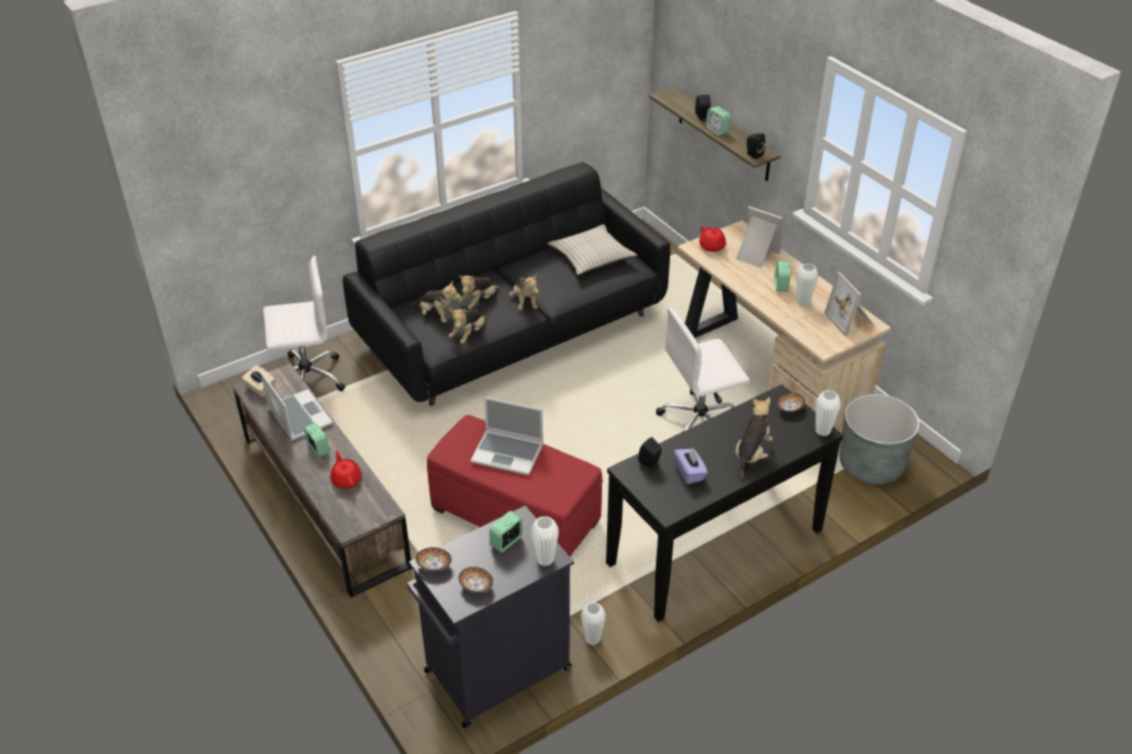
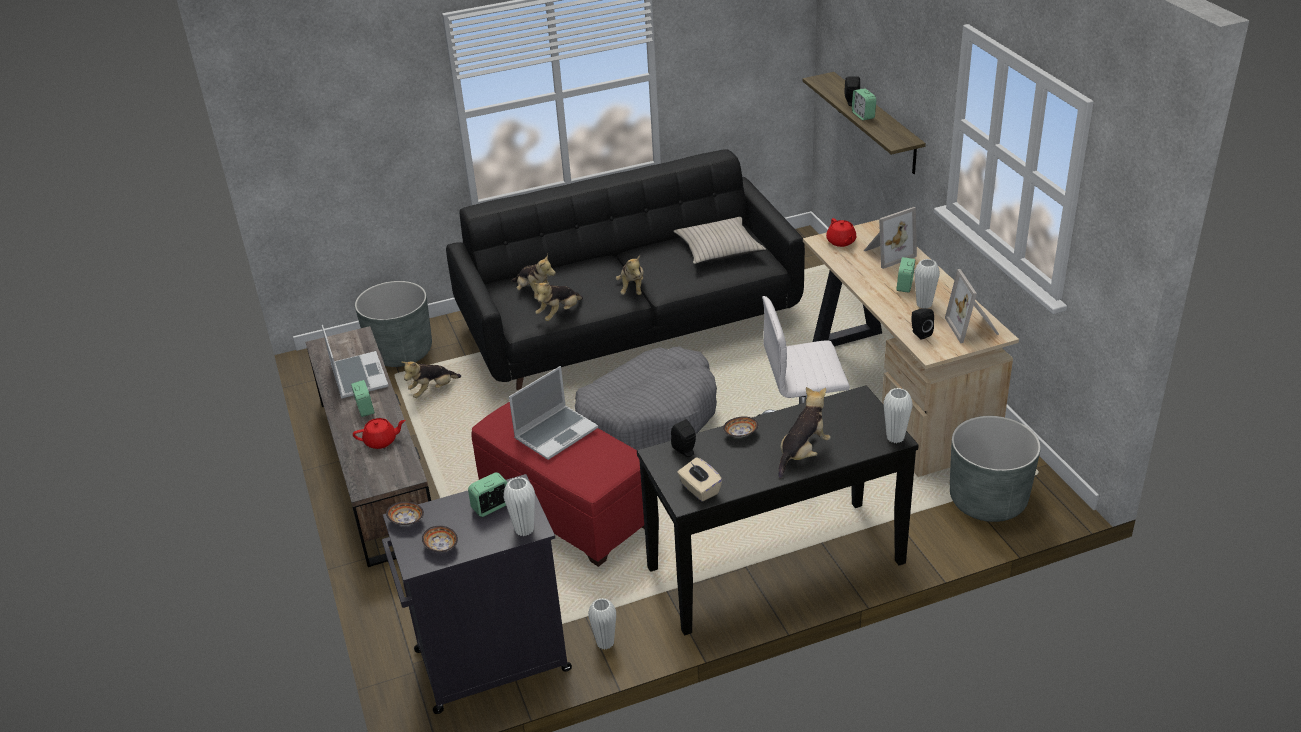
camera: 15 degrees right, 5 degrees down
(260, 389) = (331, 347): beige tissue box -> beige tissue box (699, 489)
(306, 379) = (401, 352): white office chair -> grey planter
(346, 479) = (381, 441): red teapot -> red teapot turned 90 degrees clockwise
(479, 301) = (583, 283): plush toy -> plush toy (433, 391)
(508, 453) = (556, 433): laptop -> laptop turned 75 degrees counterclockwise
(559, 421) = (648, 418): none -> grey dog bed
(689, 473) = (725, 464): purple tissue box -> none
(753, 155) = (893, 141): black speaker -> black speaker (919, 333)
(755, 255) = (887, 254): picture frame -> picture frame turned 105 degrees clockwise
(788, 408) = (864, 410): bowl -> bowl (739, 434)

